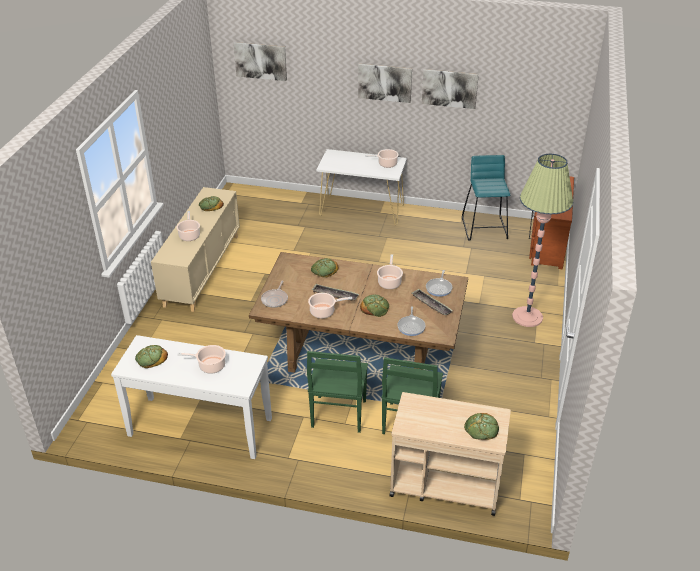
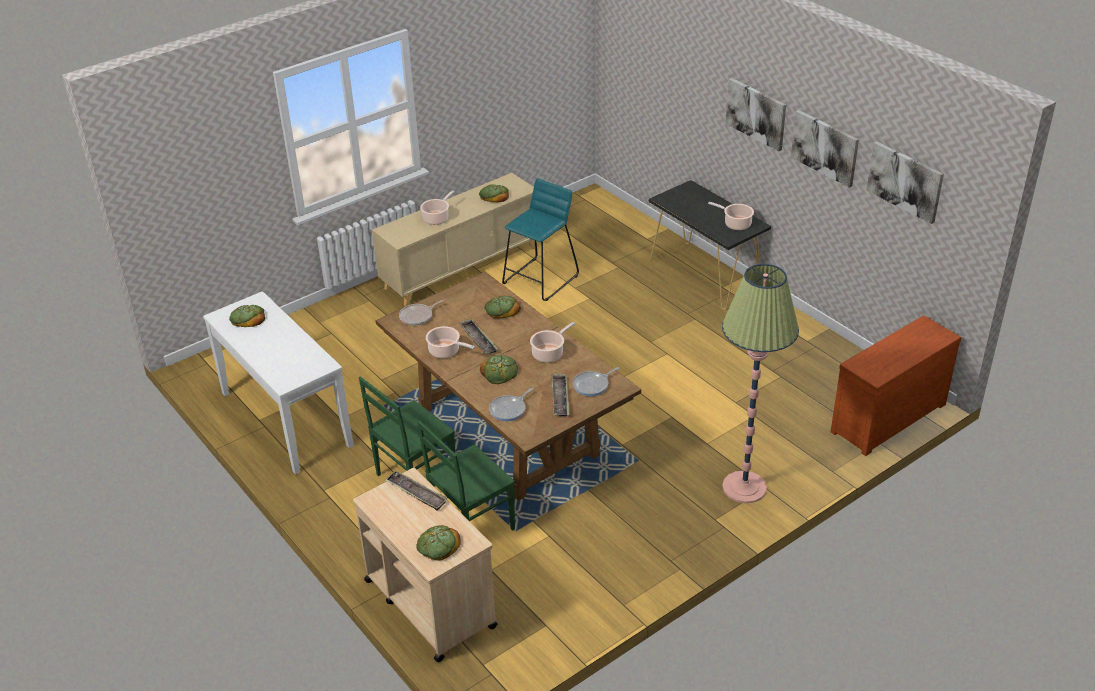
camera: 40 degrees right, 0 degrees up
(210, 366) = (284, 350): cooking pot -> none
(260, 61) = (637, 40): picture -> picture (905, 181)
(362, 210) = (705, 275): white console table -> black console table
(426, 406) = (416, 493): none -> tray
(485, 228) = (829, 361): turquoise stool -> turquoise stool (541, 279)

